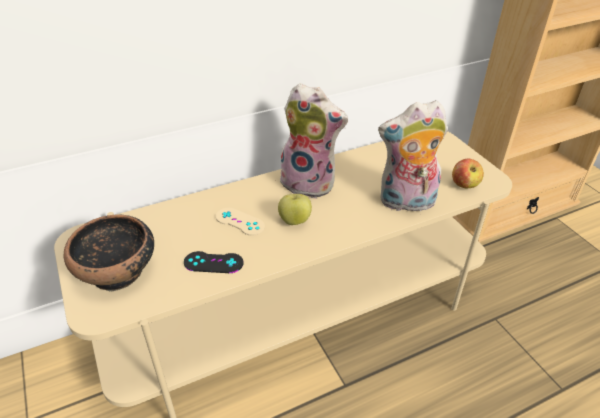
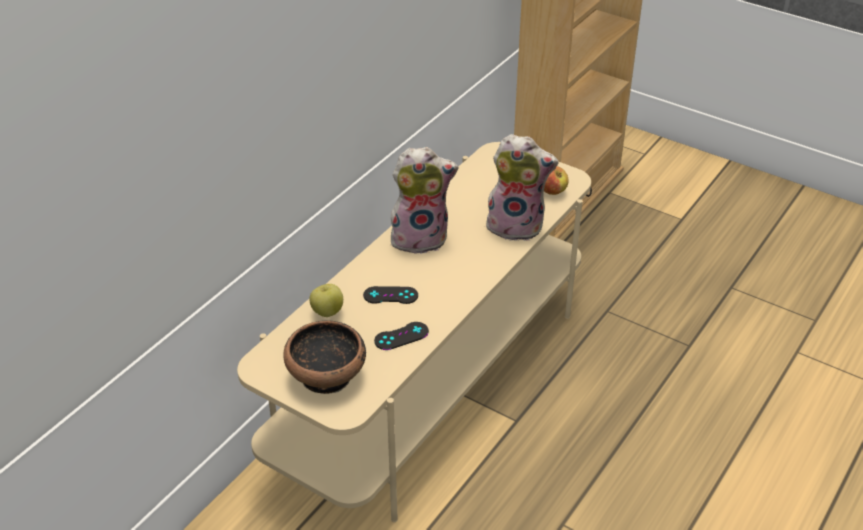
camera: 30 degrees left, 0 degrees up
(240, 221) = (390, 295): beige game controller -> black game controller
(294, 221) = (437, 276): apple -> apple (327, 312)
(406, 203) = (517, 225): plush toy -> plush toy turned 135 degrees counterclockwise

